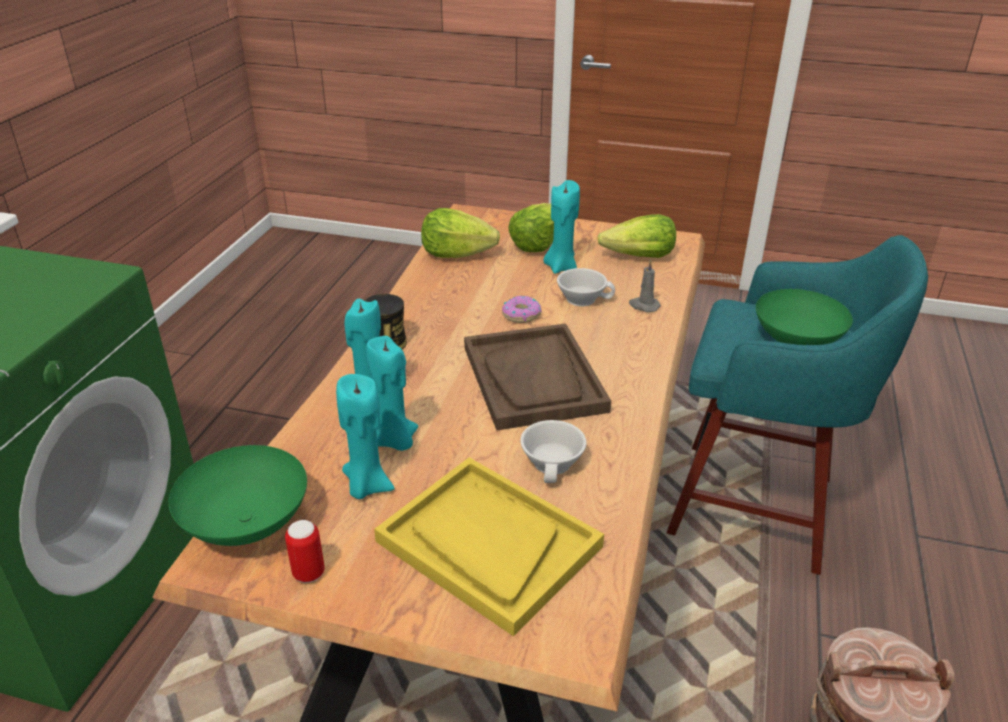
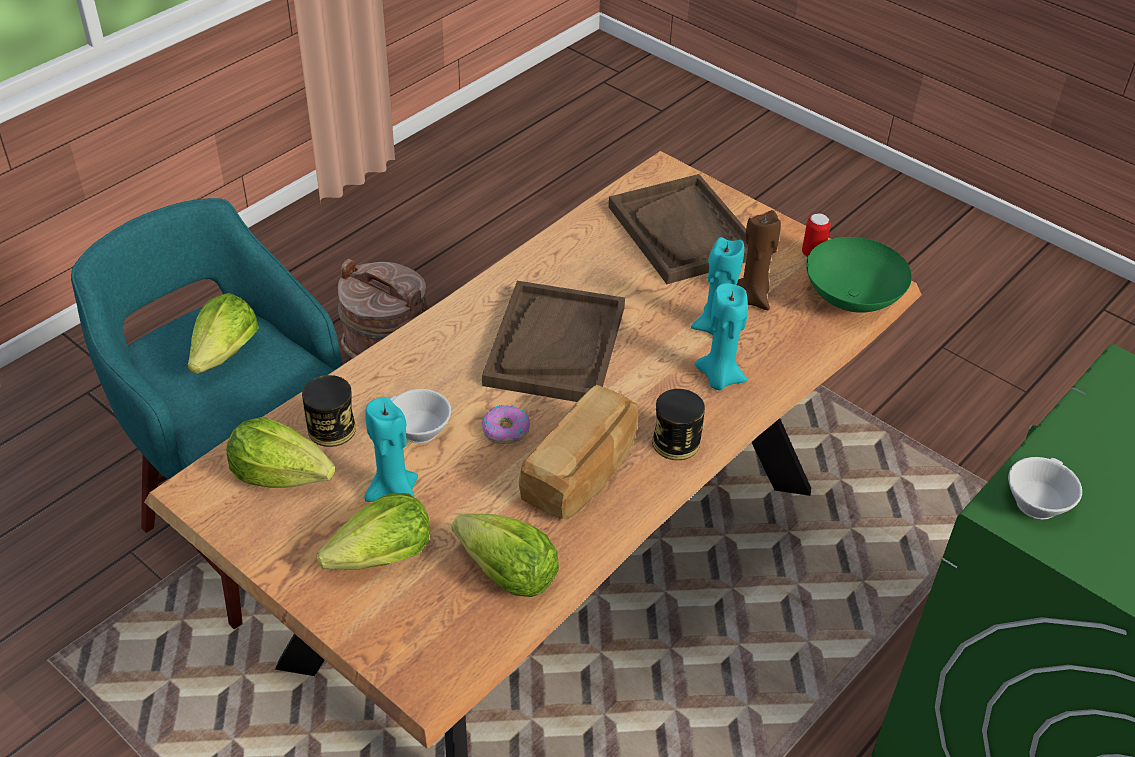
camera: 155 degrees left, 10 degrees up
(366, 486) = (753, 298): turquoise candle -> brown candle
(445, 307) = (583, 473): none -> bread
(488, 544) = (683, 232): yellow tray -> brown tray
(554, 463) = (597, 266): white cup -> white cup (1034, 500)
(639, 283) = (331, 429): none -> can
(643, 306) = (363, 394): grey candle -> none
(795, 342) = (225, 353): green bowl -> lettuce

